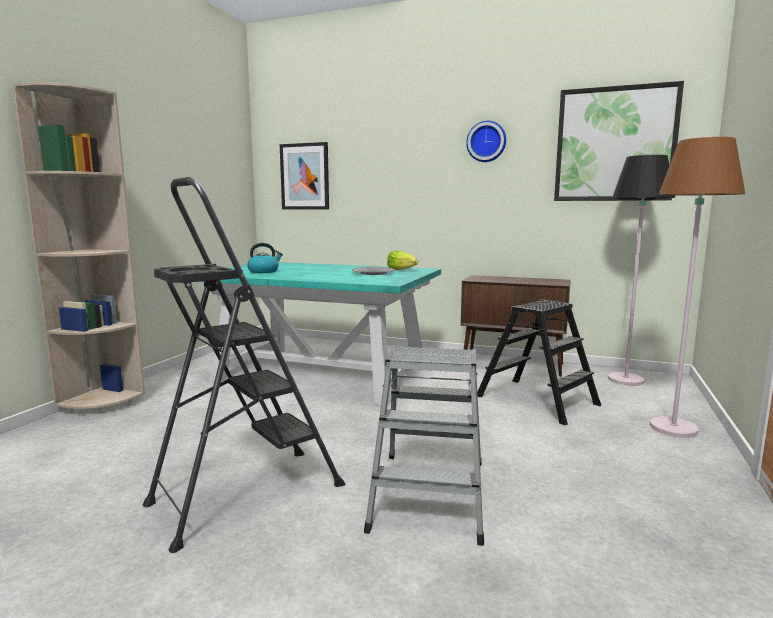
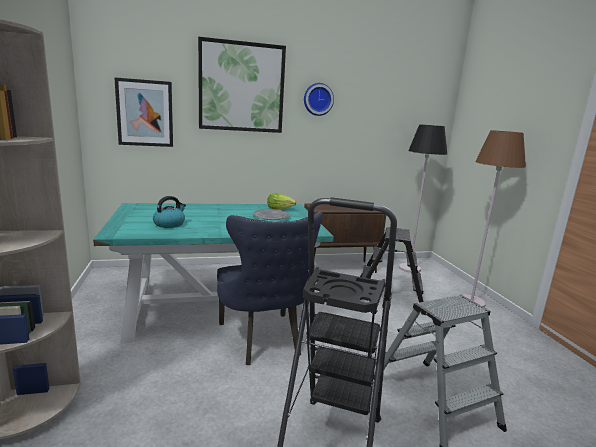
camera: 35 degrees left, 5 degrees up
(326, 403) = (263, 339): none -> blue chair
(615, 144) = (401, 111): picture -> picture (241, 87)

